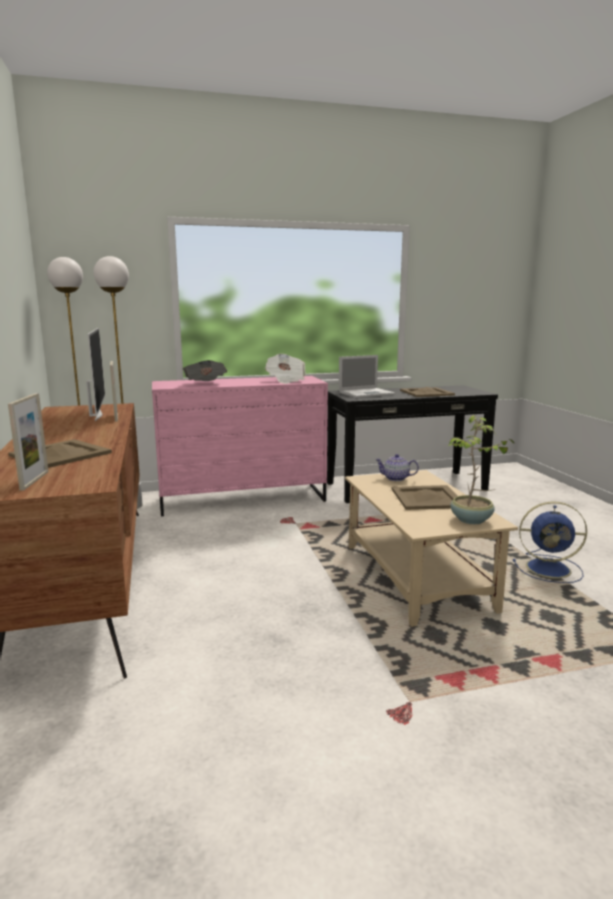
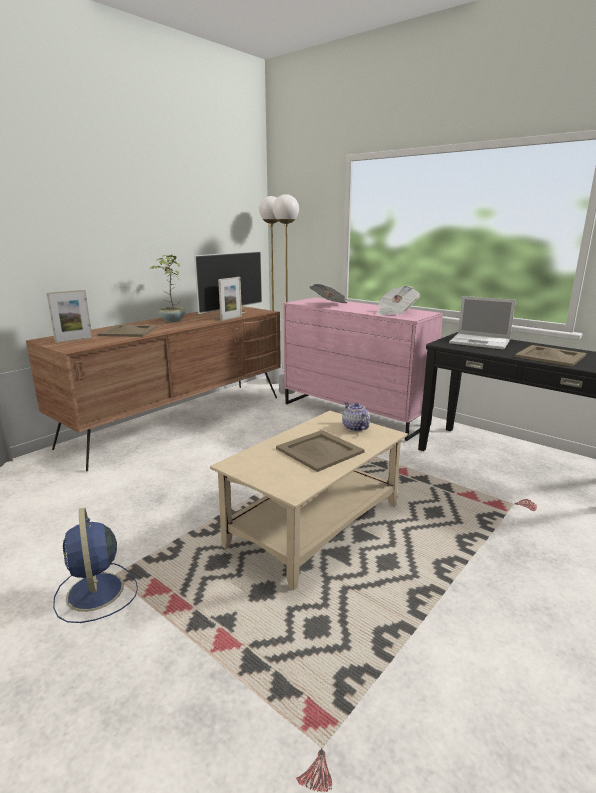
camera: 55 degrees right, 5 degrees up
(472, 520) = (284, 480): potted plant -> potted plant (172, 320)
(550, 568) = (441, 604): blue fan -> blue fan (95, 593)

